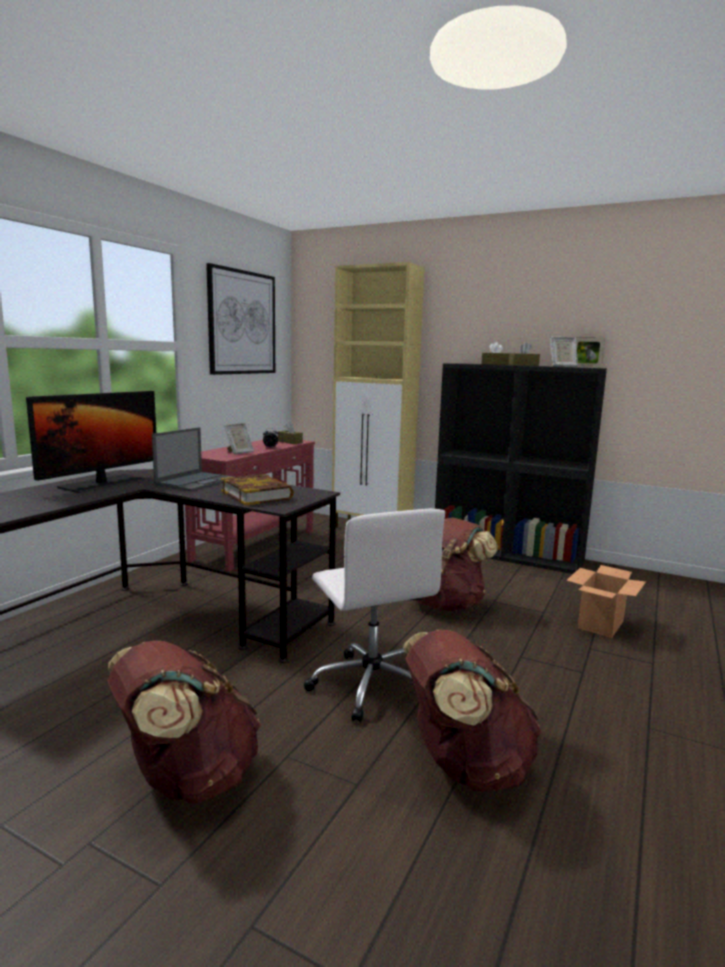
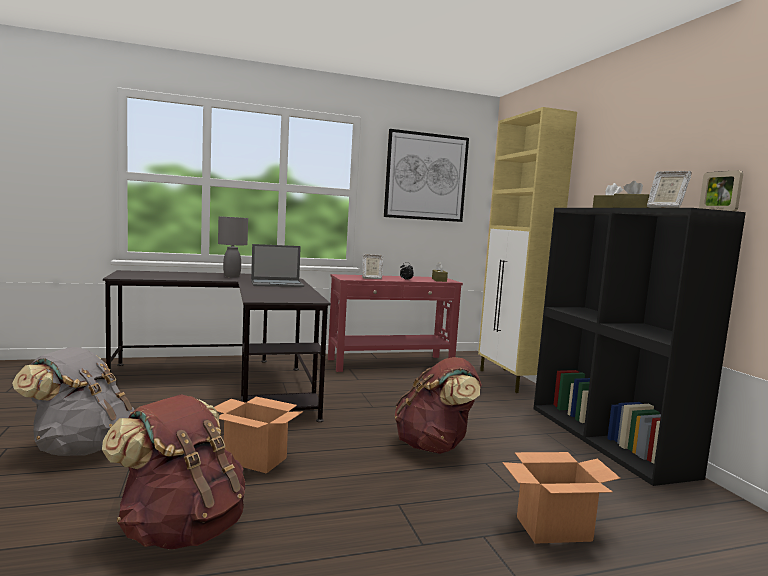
camera: 45 degrees right, 5 degrees down
(102, 483) = (232, 276): monitor -> grey table lamp
(187, 778) = (81, 448): brown backpack -> grey backpack
(257, 495) = (275, 293): book -> none
(371, 683) = (254, 460): white office chair -> cardboard box

